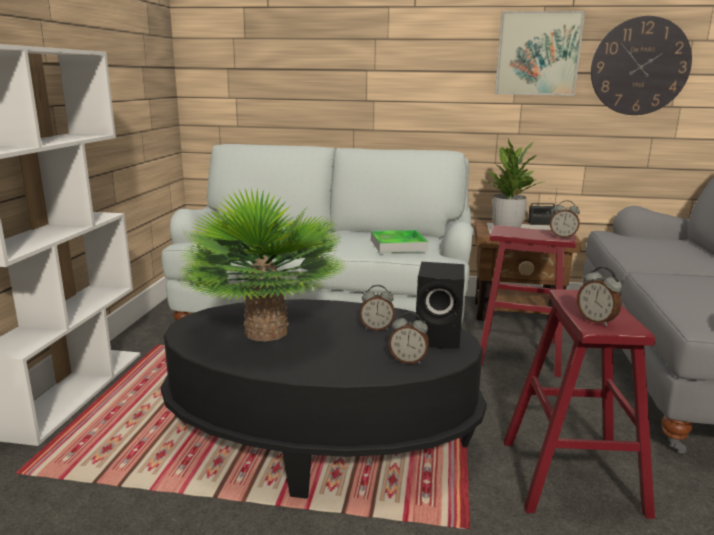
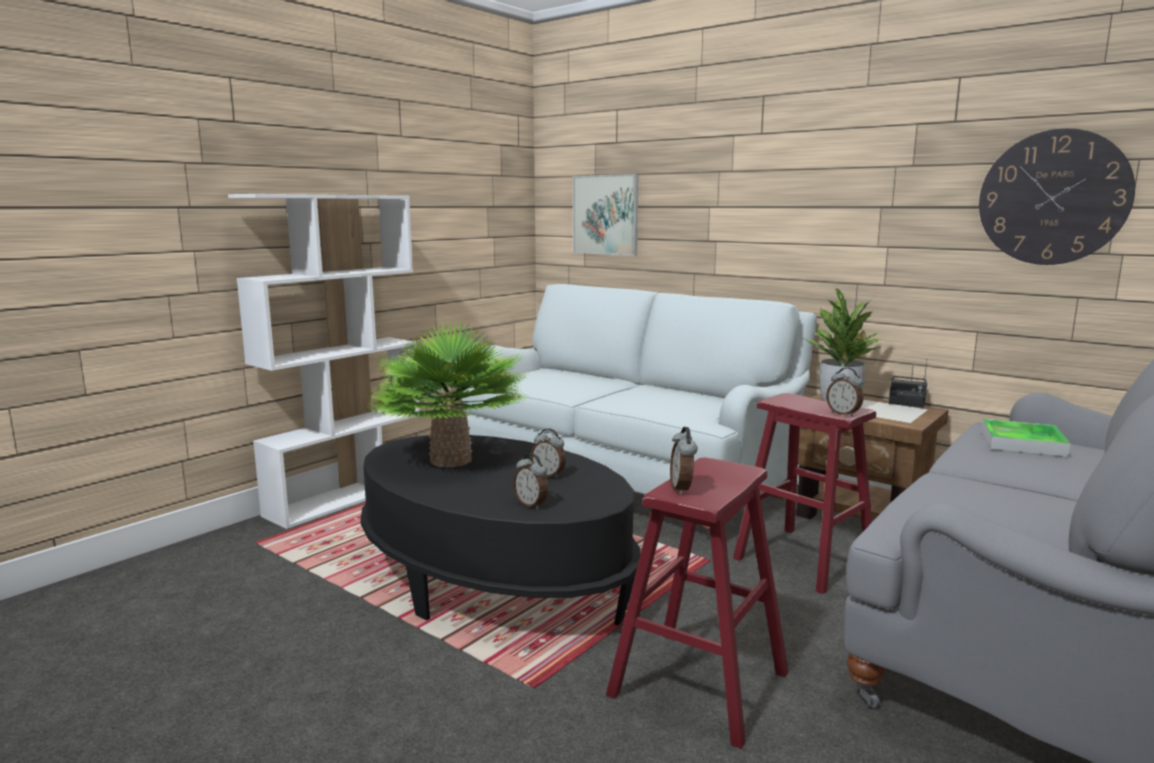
camera: 30 degrees right, 5 degrees down
(398, 245) = (674, 404): tray -> tray (1022, 443)
(440, 337) = (594, 493): black speaker -> none
(538, 54) = (907, 184): picture -> picture (605, 215)

